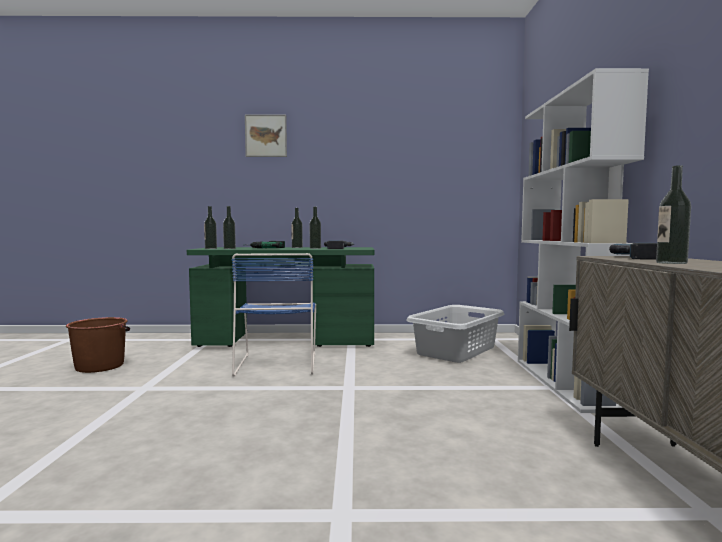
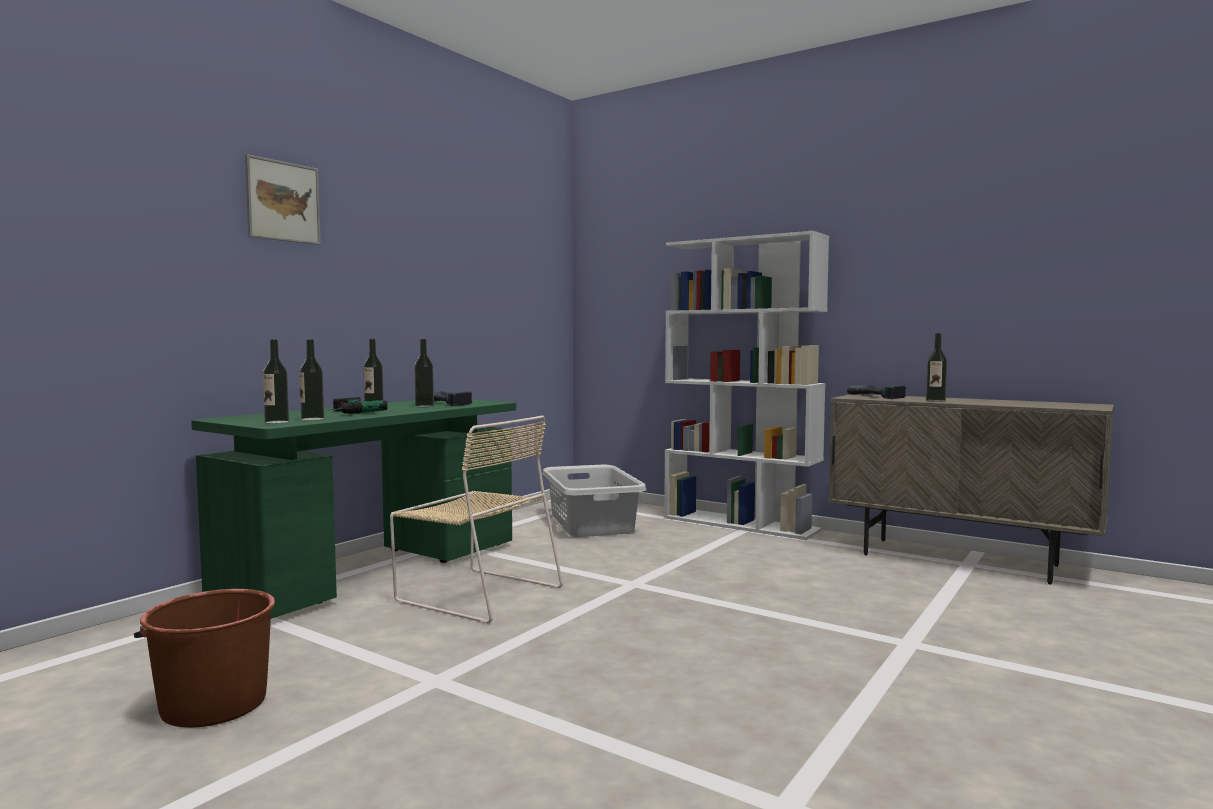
camera: 55 degrees left, 0 degrees up
(277, 363) = (476, 593): blue chair -> beige chair

